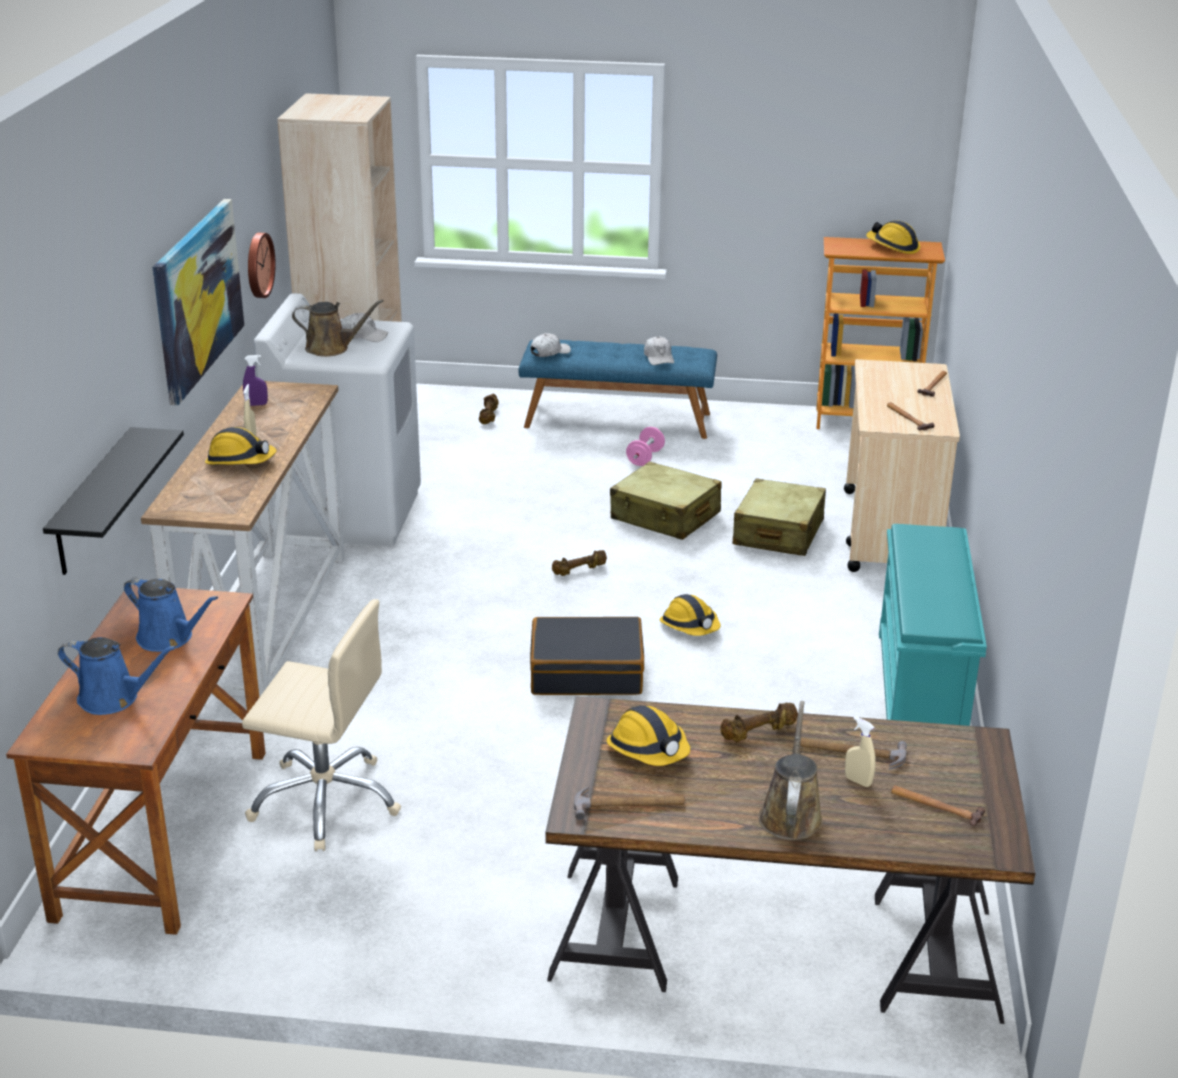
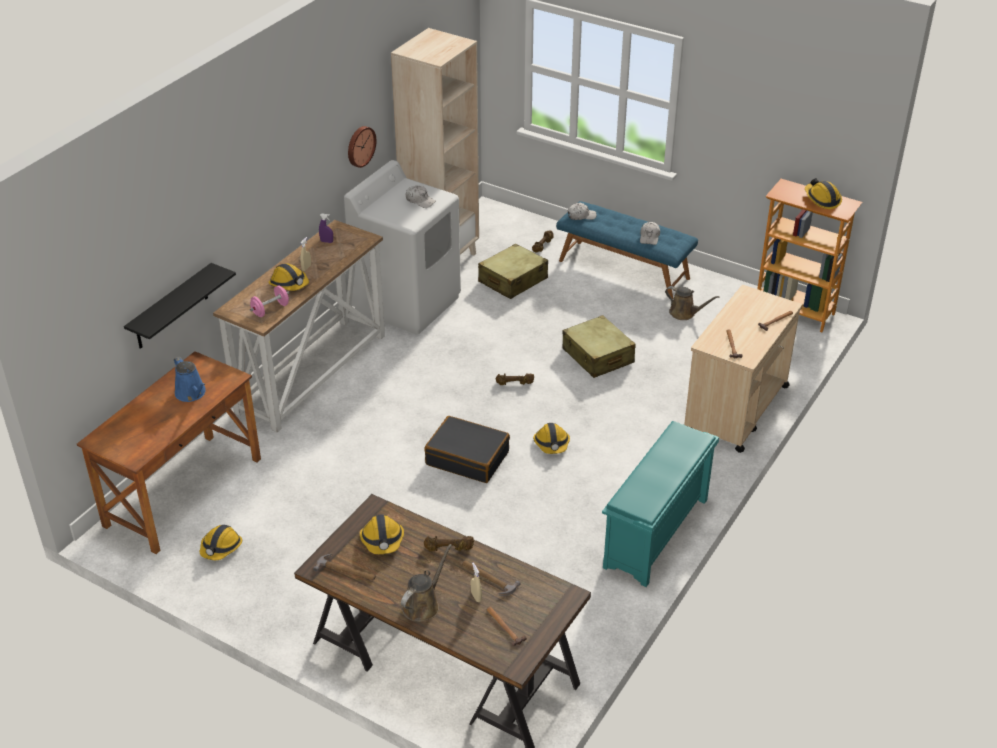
camera: 25 degrees right, 10 degrees up
(114, 699) = (143, 425): blue watering can -> none
(197, 298) = (289, 178): picture -> none
(287, 892) = (221, 548): none -> hard hat
(326, 801) = (273, 499): beige office chair -> none
(331, 348) = (394, 207): brown watering can -> brown watering can (684, 313)
(645, 458) = (619, 305): pink dumbbell -> pink dumbbell (270, 310)
(778, 533) = (660, 389): beige suitcase -> beige suitcase (512, 280)

